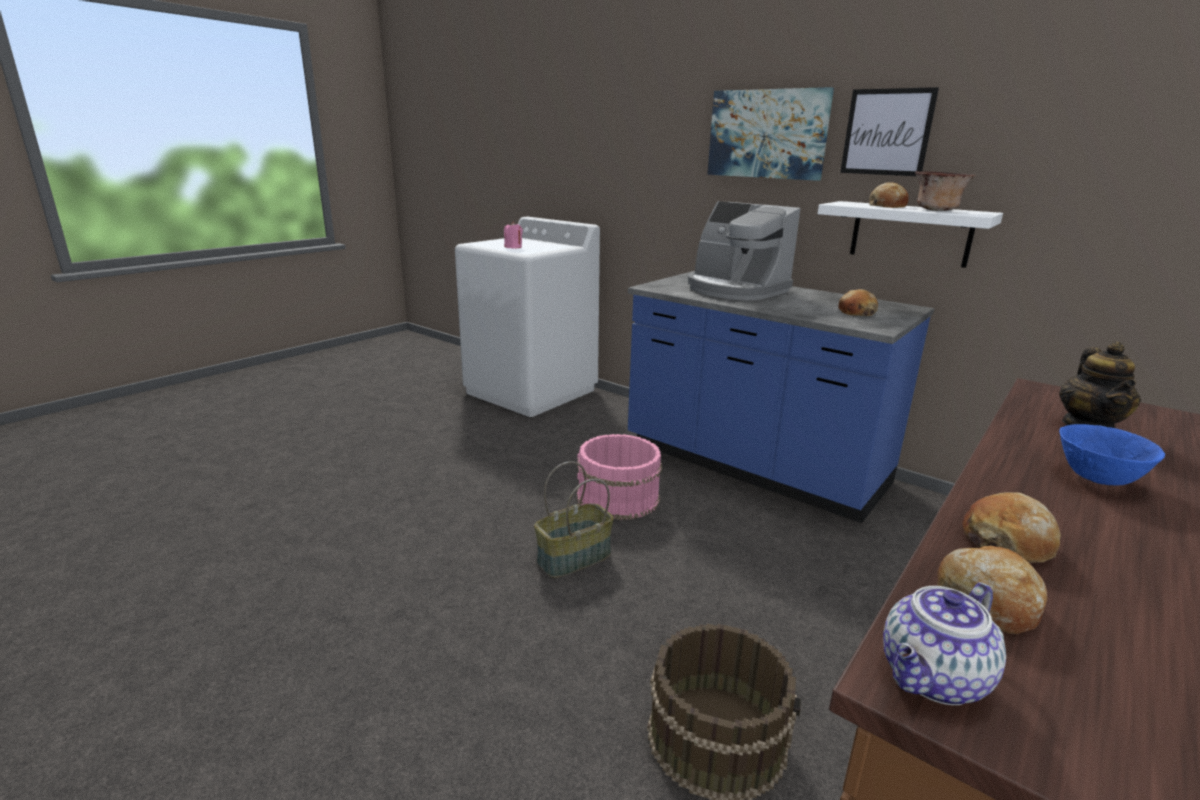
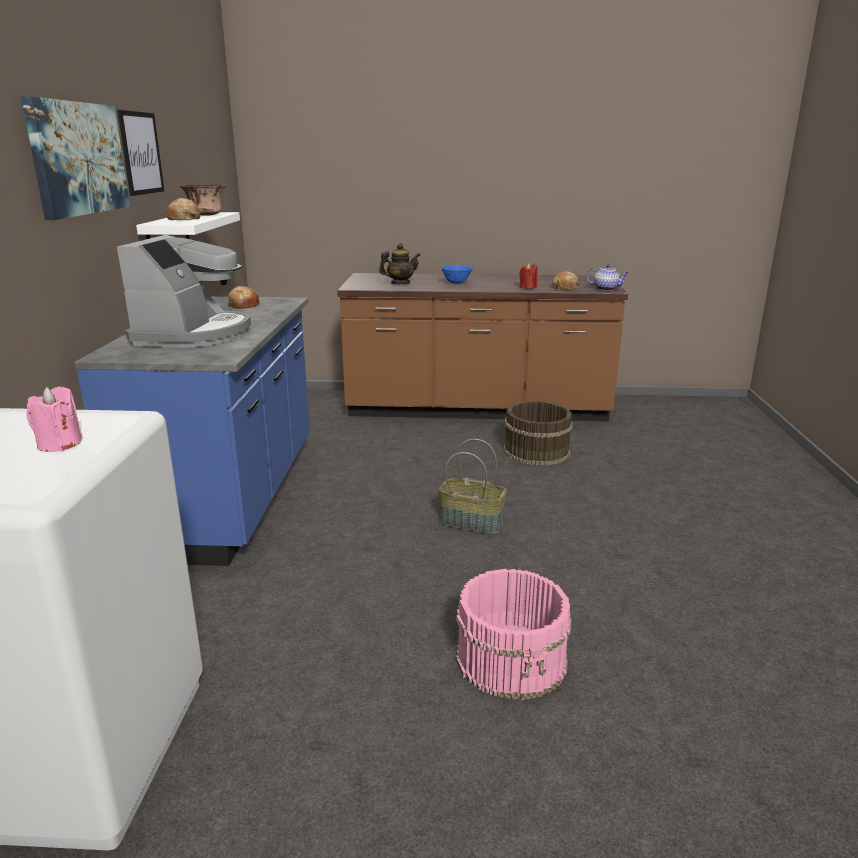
camera: 125 degrees left, 0 degrees up
(617, 498) = (365, 535): pink bucket -> pink bucket (512, 659)
(1007, 542) = (527, 287): bread -> red candle

